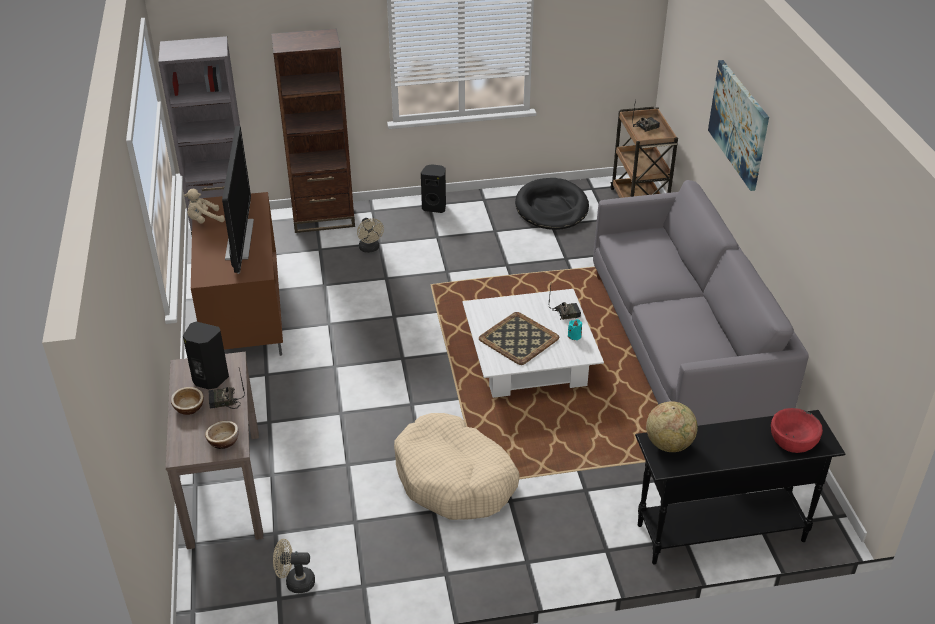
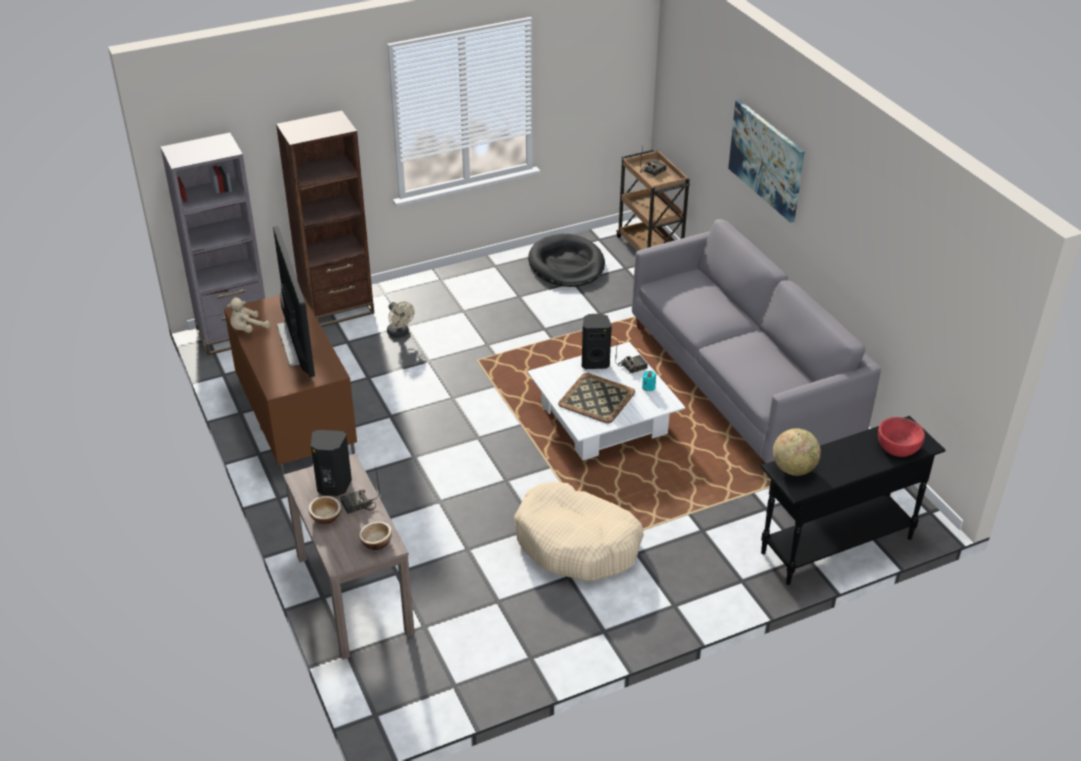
camera: 15 degrees left, 0 degrees up
(295, 582) = (464, 668): beige fan -> none
(435, 207) = (448, 281): black speaker -> black speaker (595, 362)

